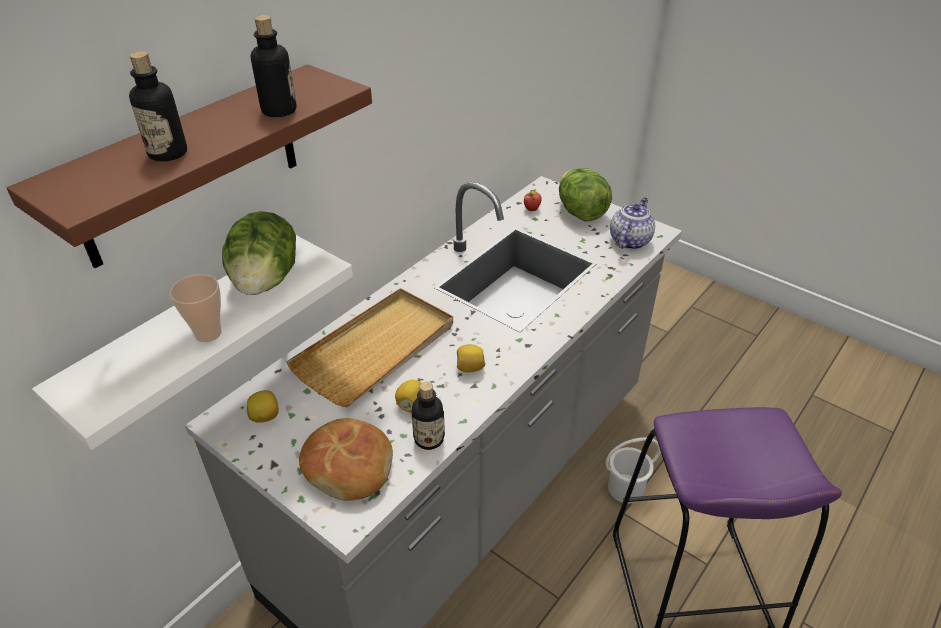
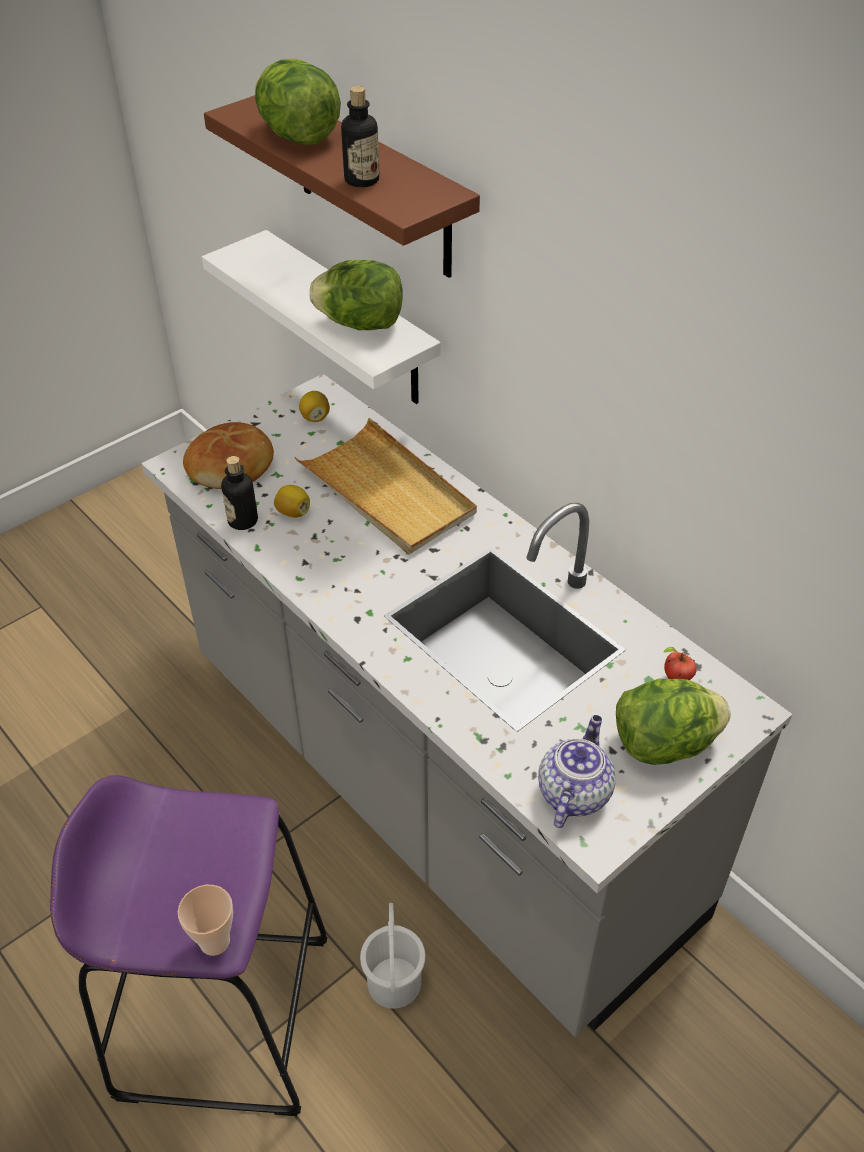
camera: 100 degrees right, 5 degrees up
(168, 153) = (298, 137): bottle -> lettuce
(208, 333) = (295, 298): cup -> cup (214, 941)
(470, 368) = (333, 562): lemon -> none
(629, 240) = (573, 792): teapot -> teapot turned 105 degrees counterclockwise

